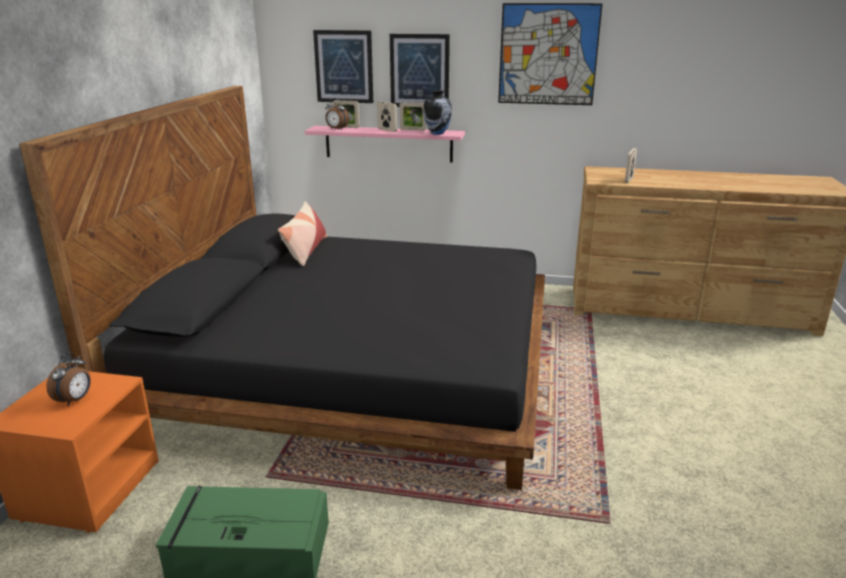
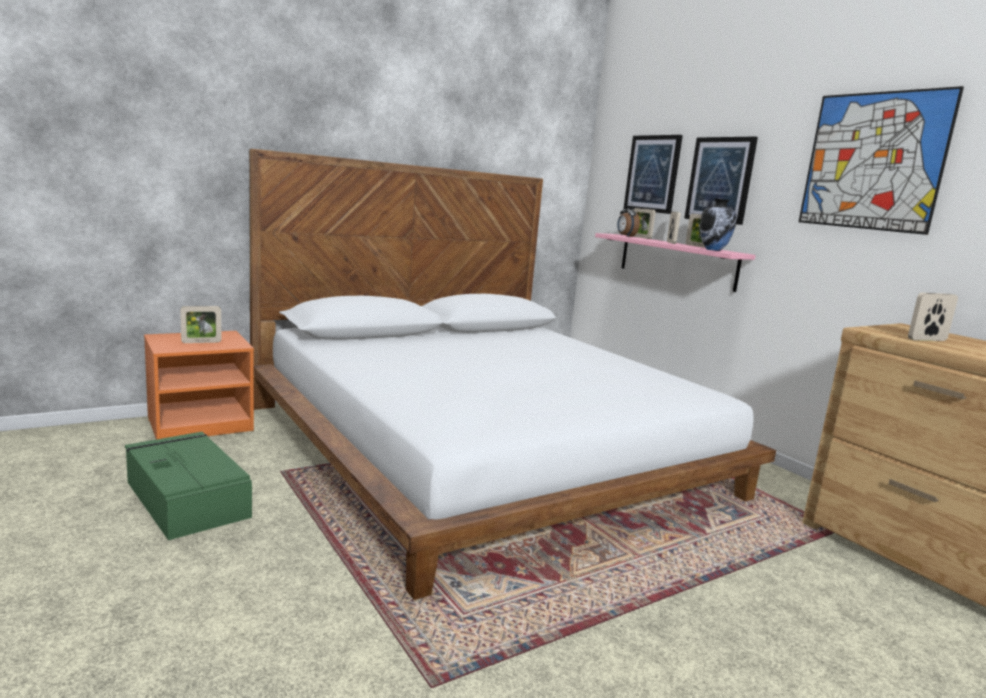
camera: 45 degrees right, 10 degrees down
(75, 400) = (201, 342): alarm clock -> picture frame
(305, 251) = (519, 334): pillow -> none
(356, 364) = (483, 449): black bed -> white bed

